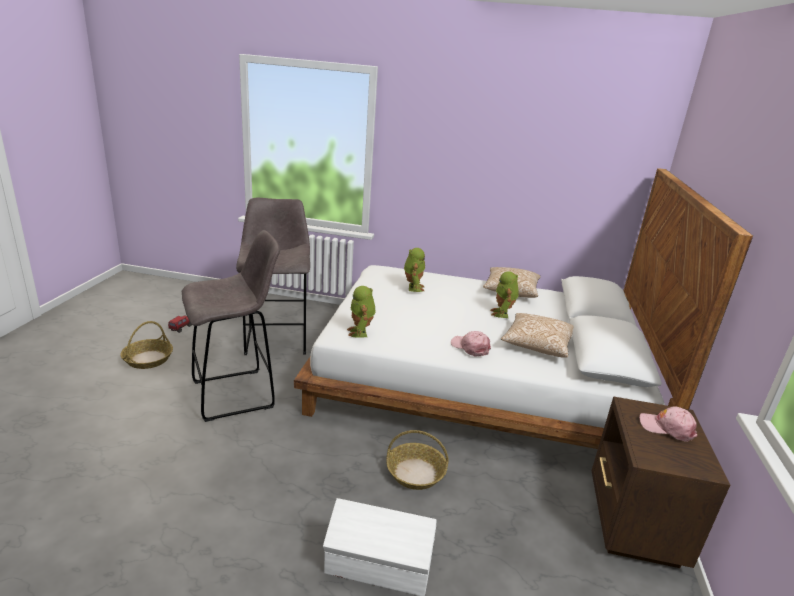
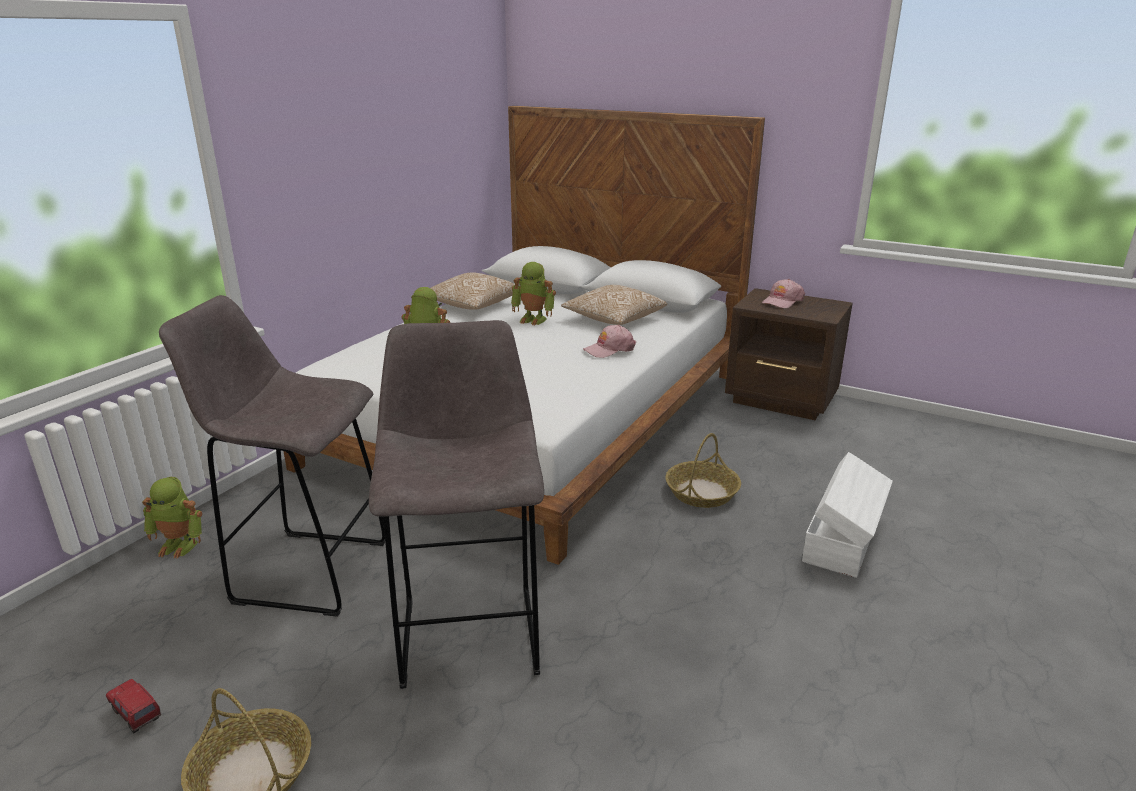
camera: 70 degrees left, 0 degrees up
(361, 332) = (543, 404): toy robot -> toy robot (180, 545)

